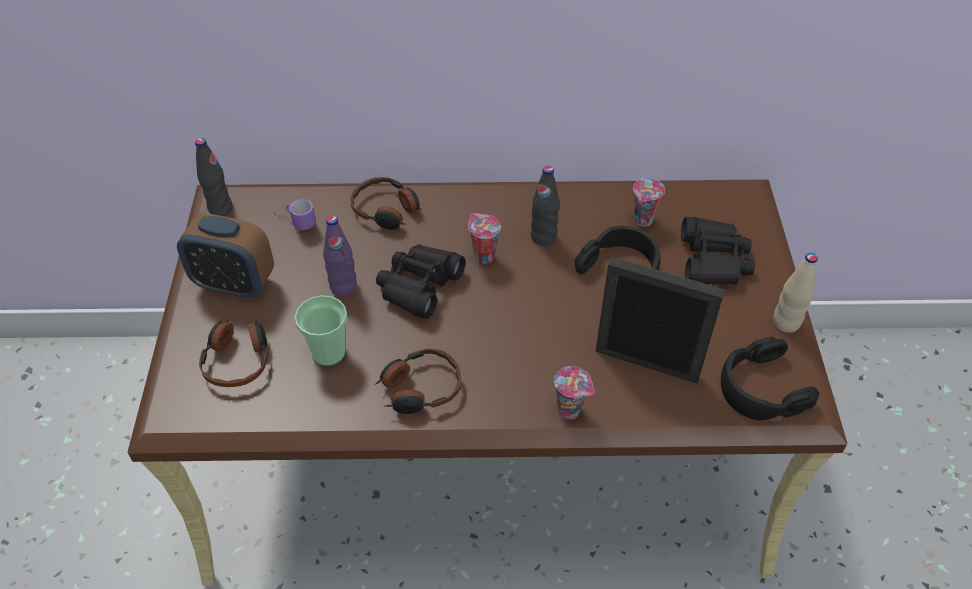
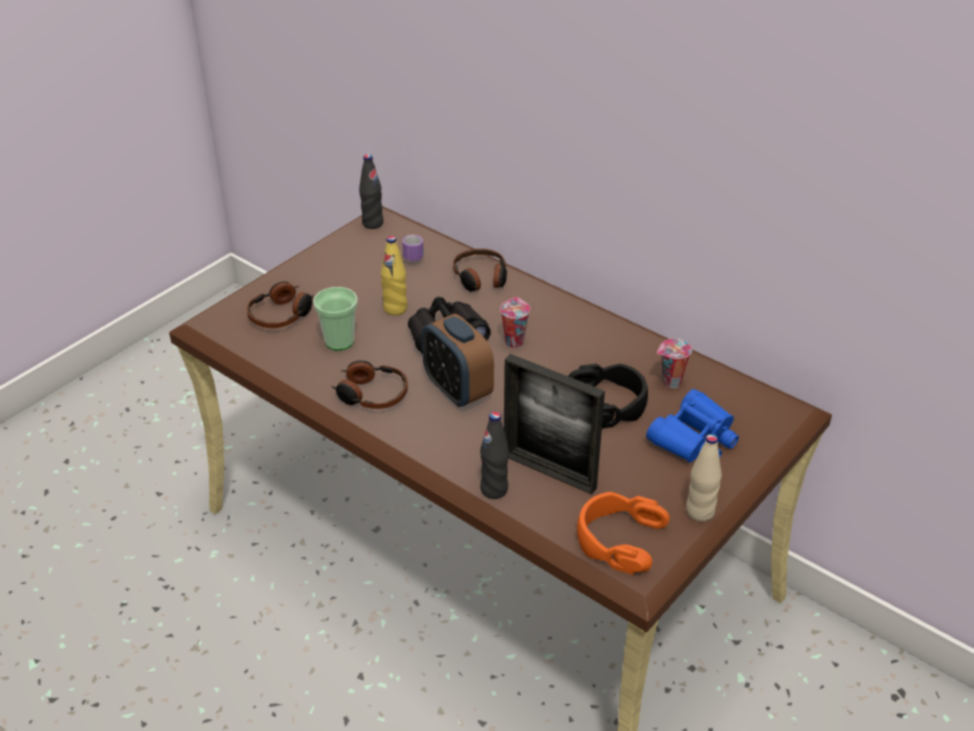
camera: 40 degrees right, 10 degrees down
(234, 284) = (329, 271): alarm clock -> alarm clock (457, 390)
(343, 287) = (395, 309): purple bottle -> yellow bottle
(543, 237) = (575, 352): black bottle -> black bottle (494, 489)
(571, 410) = (455, 466): cup -> none
(647, 363) = (549, 472): picture frame -> picture frame turned 150 degrees clockwise
(713, 260) = (694, 439): black binoculars -> blue binoculars
(761, 388) = (618, 539): black headphones -> orange headphones

